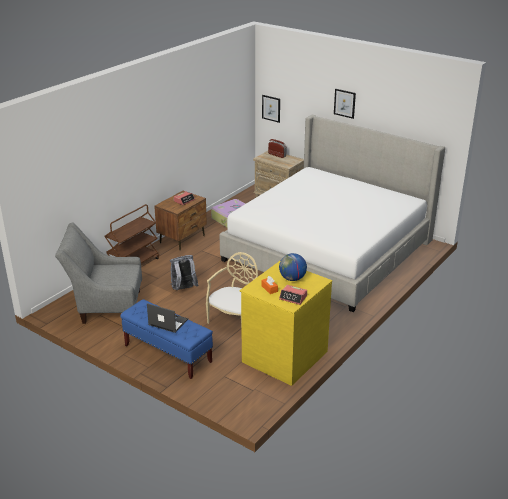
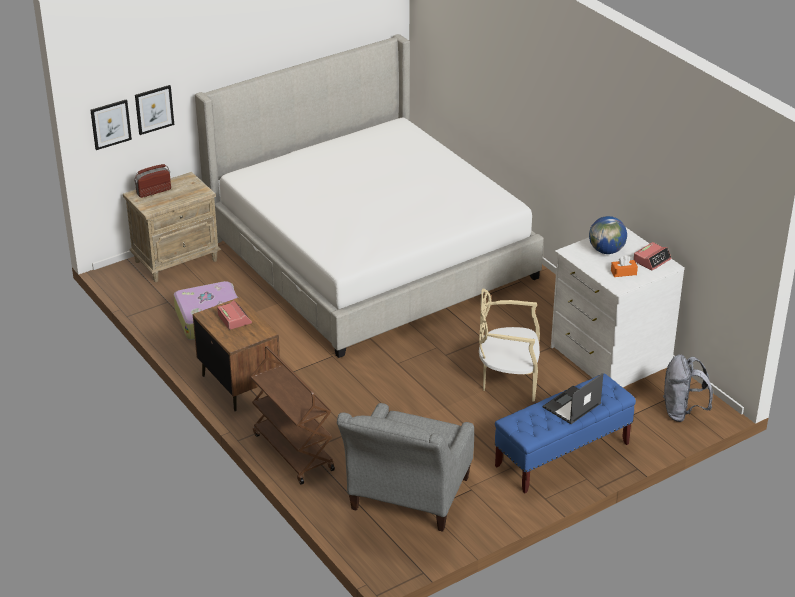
camera: 70 degrees left, 5 degrees up
(184, 289) = (399, 411): grey backpack -> grey backpack (682, 412)
(234, 320) = (508, 379): beige chair -> beige chair turned 45 degrees counterclockwise
(284, 356) = (609, 356): yellow dresser -> white dresser
(344, 103) = (242, 49): picture -> picture (154, 109)

